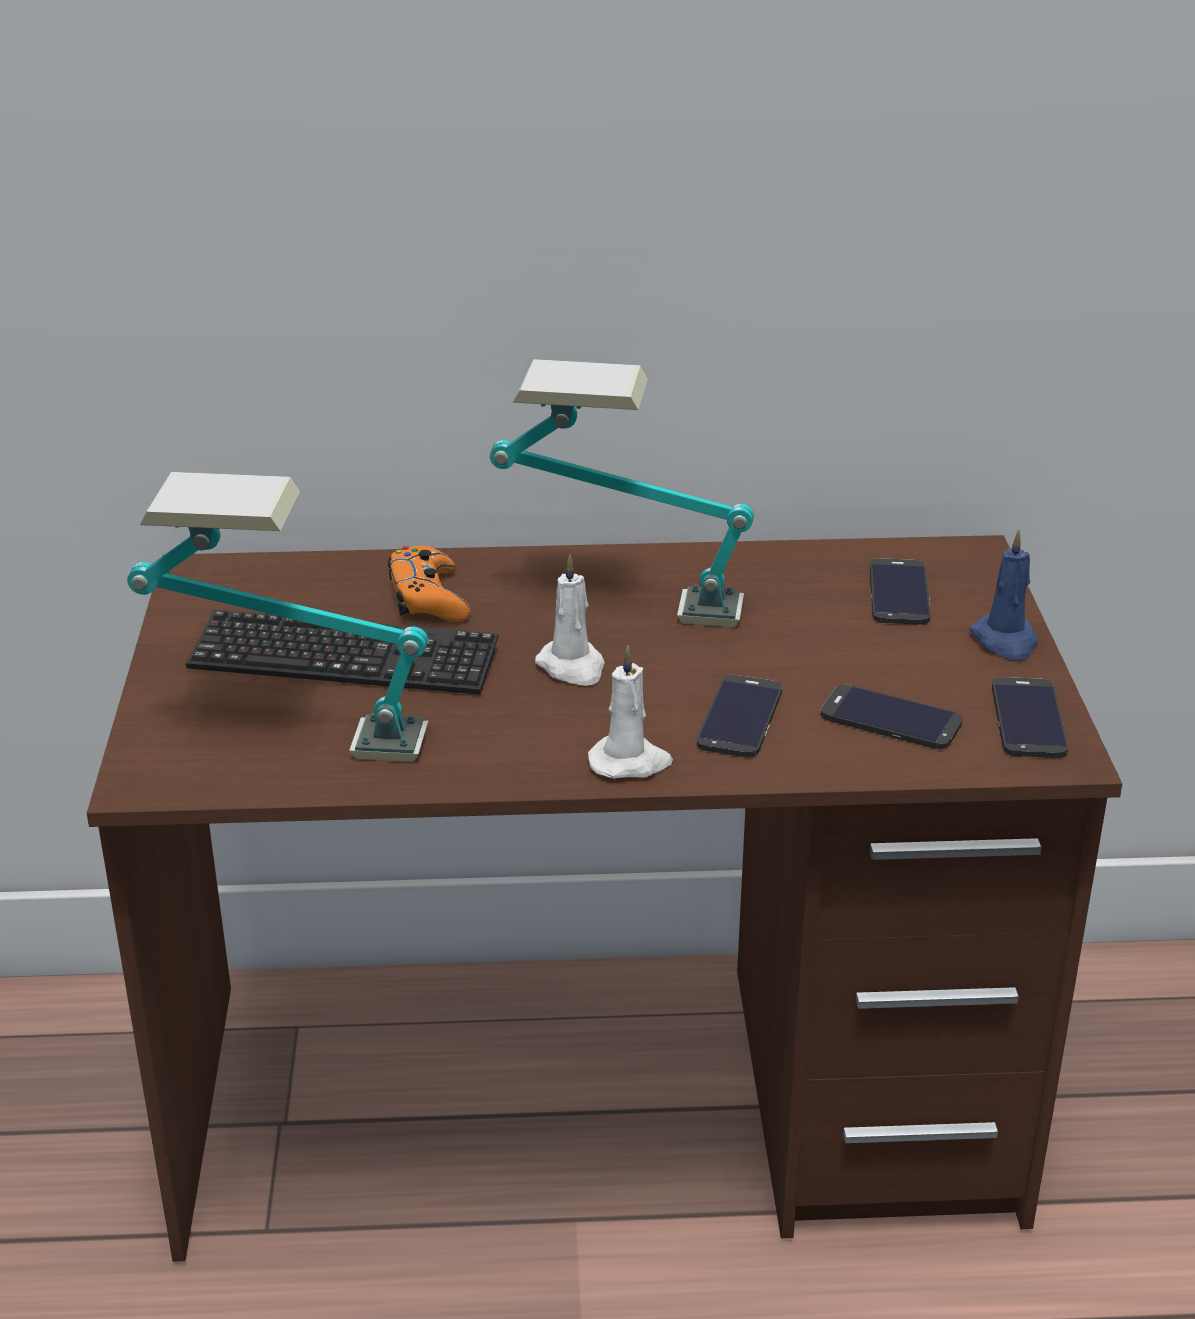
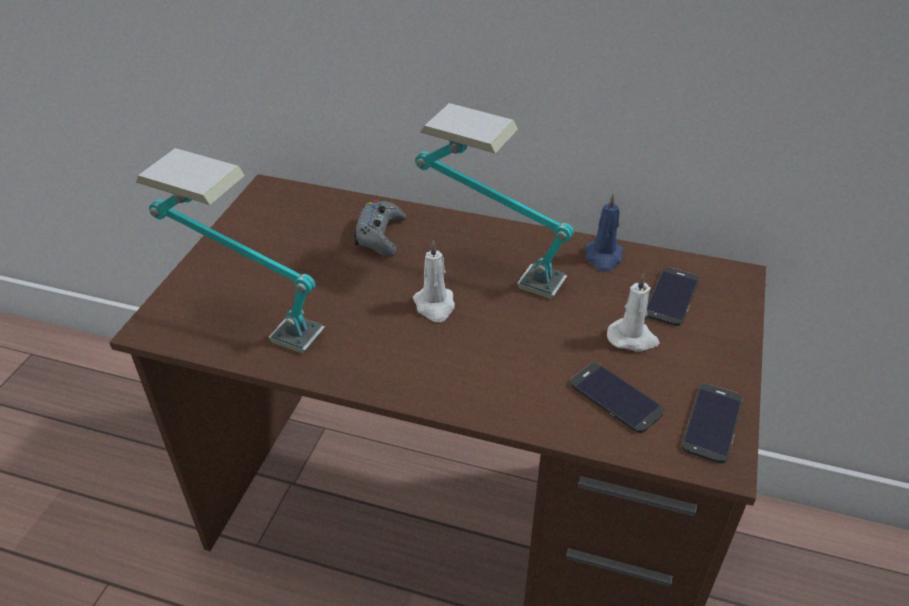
camera: 20 degrees right, 10 degrees up
(344, 659) = (308, 267): keyboard -> none
(428, 598) = (380, 235): orange game controller -> grey game controller
(630, 762) = (429, 388): white candle -> white candle (632, 338)
(740, 717) = (517, 371): phone -> none
(1005, 641) = (726, 353): blue candle -> blue candle (603, 257)

